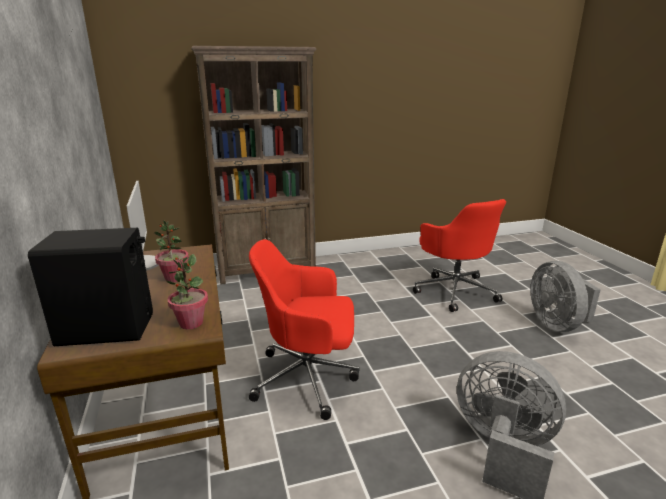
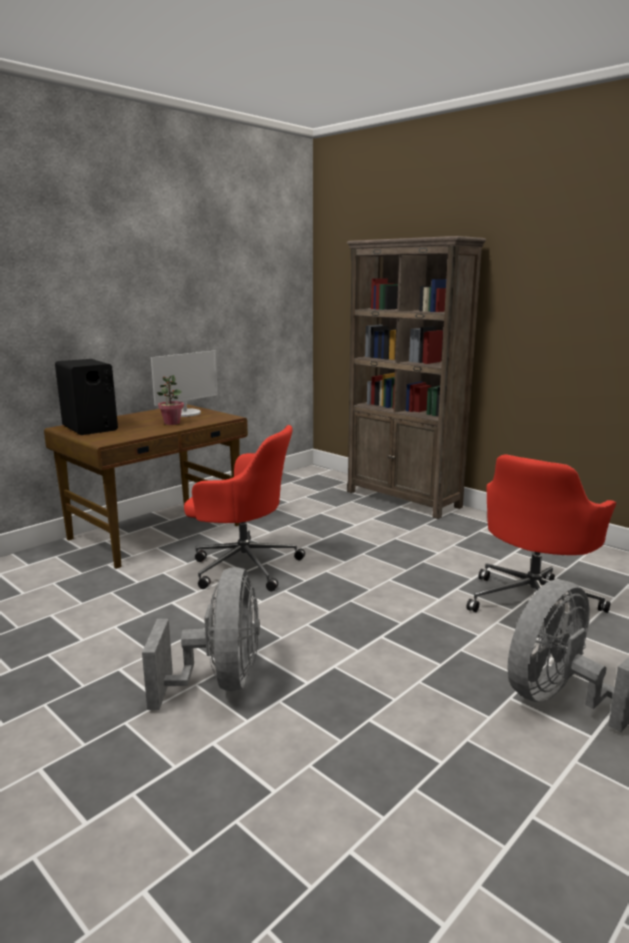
camera: 60 degrees right, 5 degrees down
(191, 323) = (110, 438): potted plant -> none
(308, 378) = (243, 565): red office chair -> red office chair turned 135 degrees clockwise

